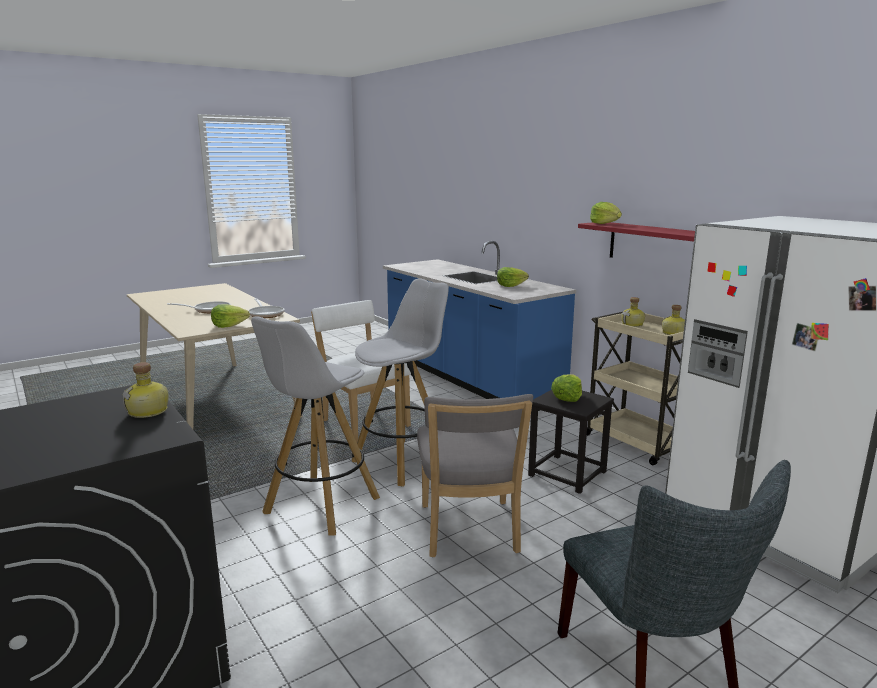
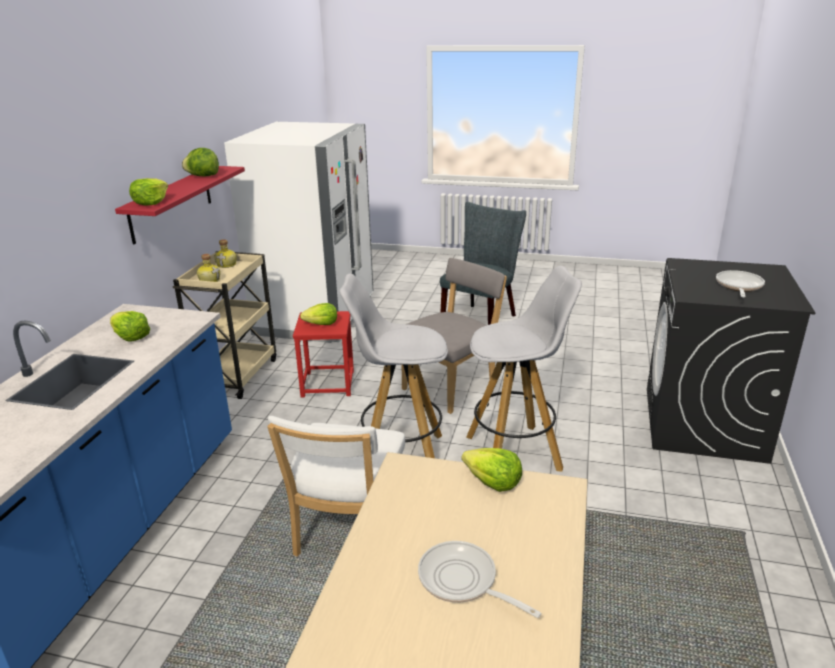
camera: 130 degrees left, 10 degrees up
(149, 411) = (687, 279): bottle -> none
(266, 314) = (403, 497): frying pan -> frying pan (738, 286)
(566, 473) = (328, 384): black stool -> red stool
(691, 232) = (203, 176): none -> lettuce

